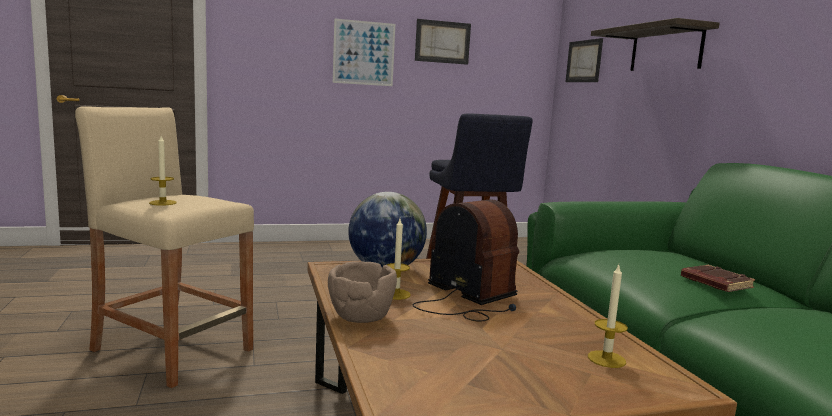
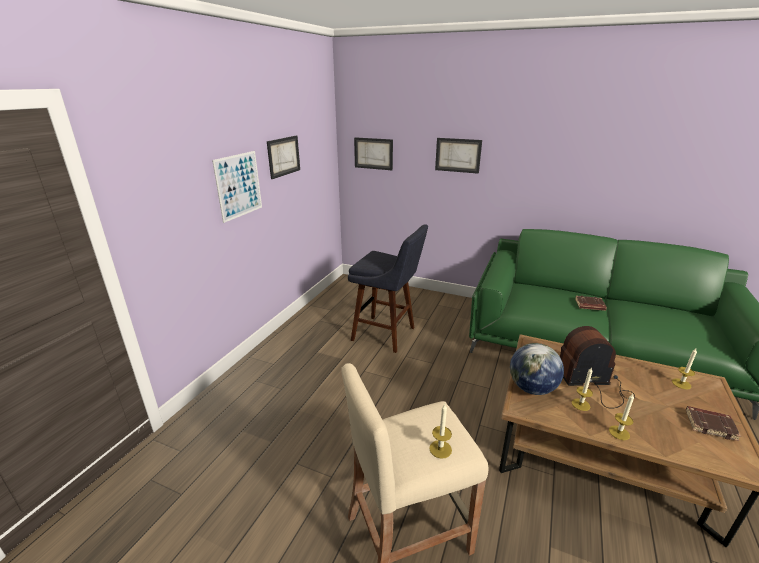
camera: 50 degrees left, 15 degrees up
(361, 316) = (619, 432): brown bowl -> candle
(504, 383) = (710, 425): none -> brown book
(666, 49) = (458, 155): shelf -> picture

